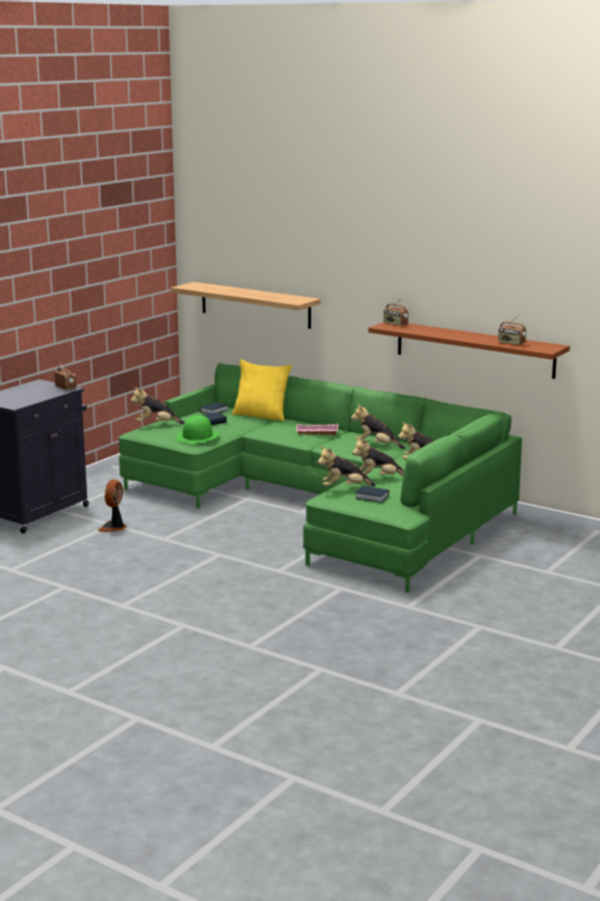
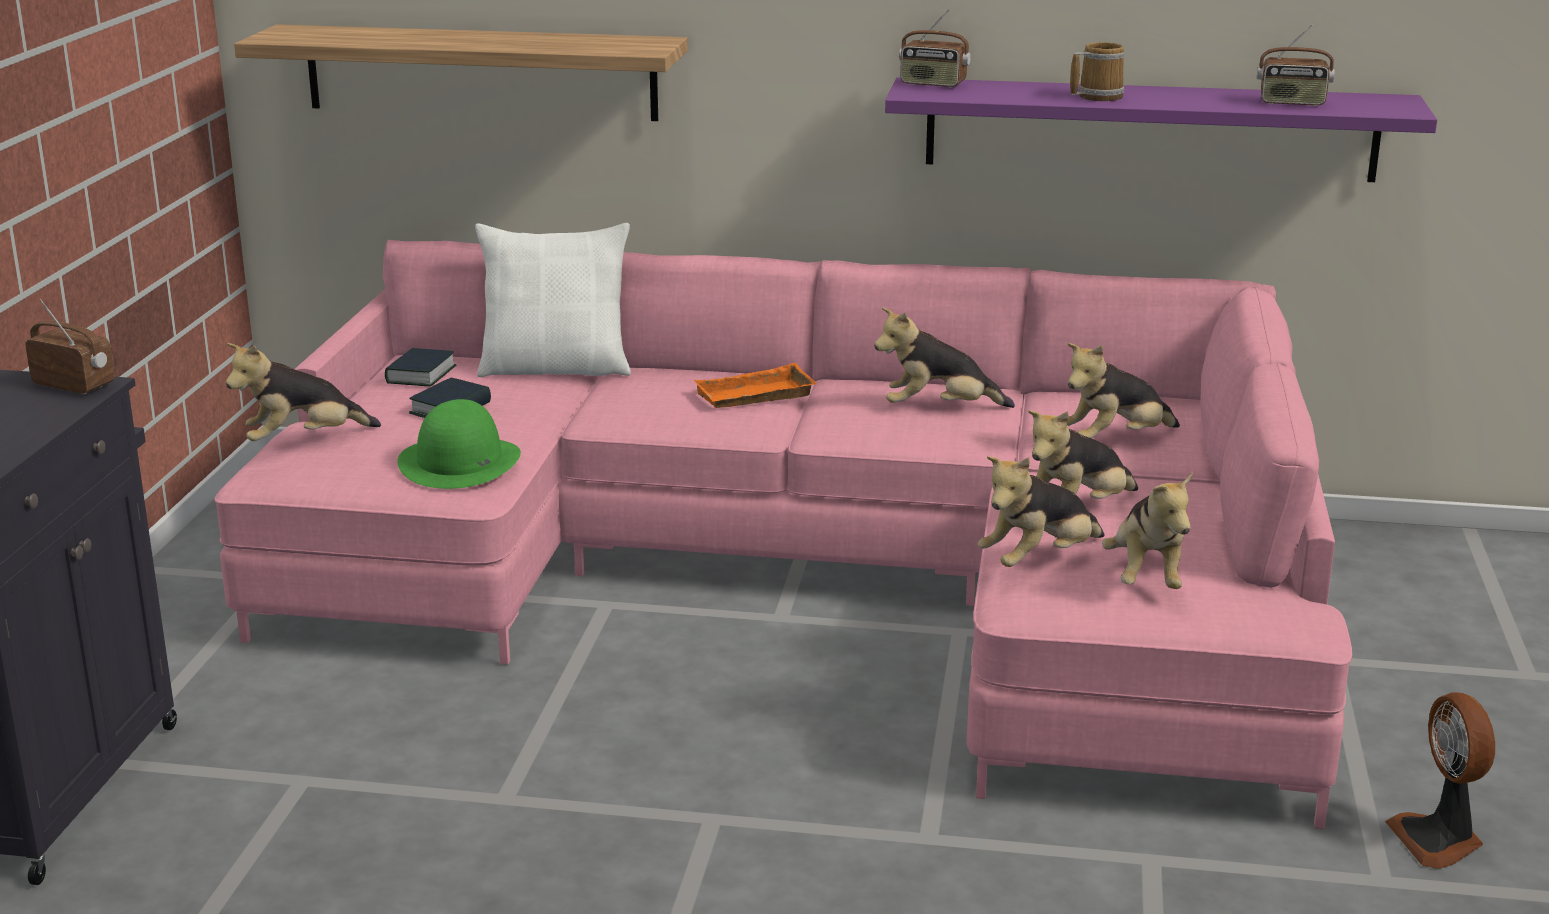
camera: 25 degrees left, 5 degrees up
(113, 527) = (318, 791): fan -> fan (1439, 840)
(261, 416) = (556, 368): yellow pillow -> white pillow
(316, 433) = (754, 397): pink tray -> orange tray
(324, 505) = (819, 585): green sofa -> pink sofa
(372, 497) = (1146, 576): book -> plush toy
(444, 334) = (1096, 96): none -> mug
(474, 349) = (1149, 129): brown shelf -> purple shelf

